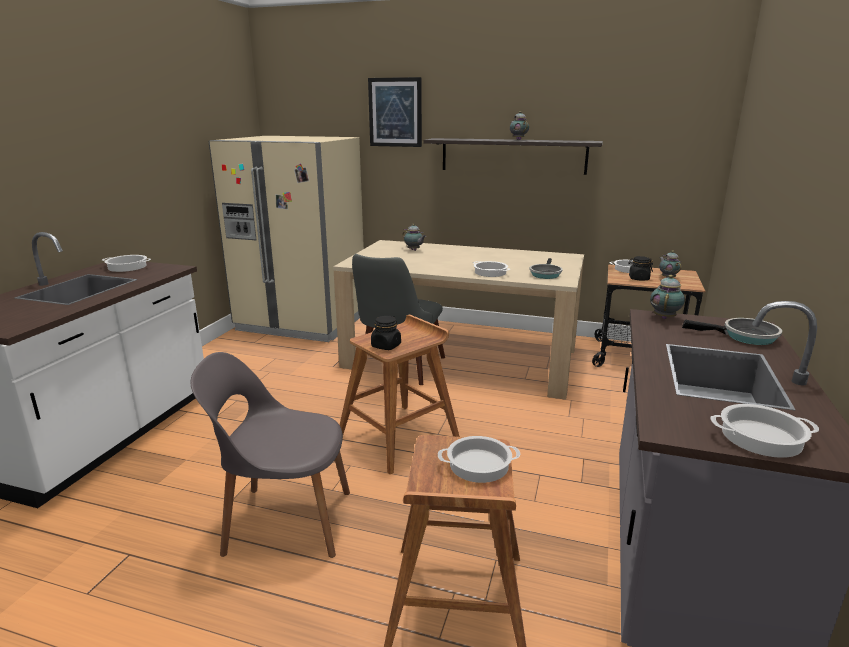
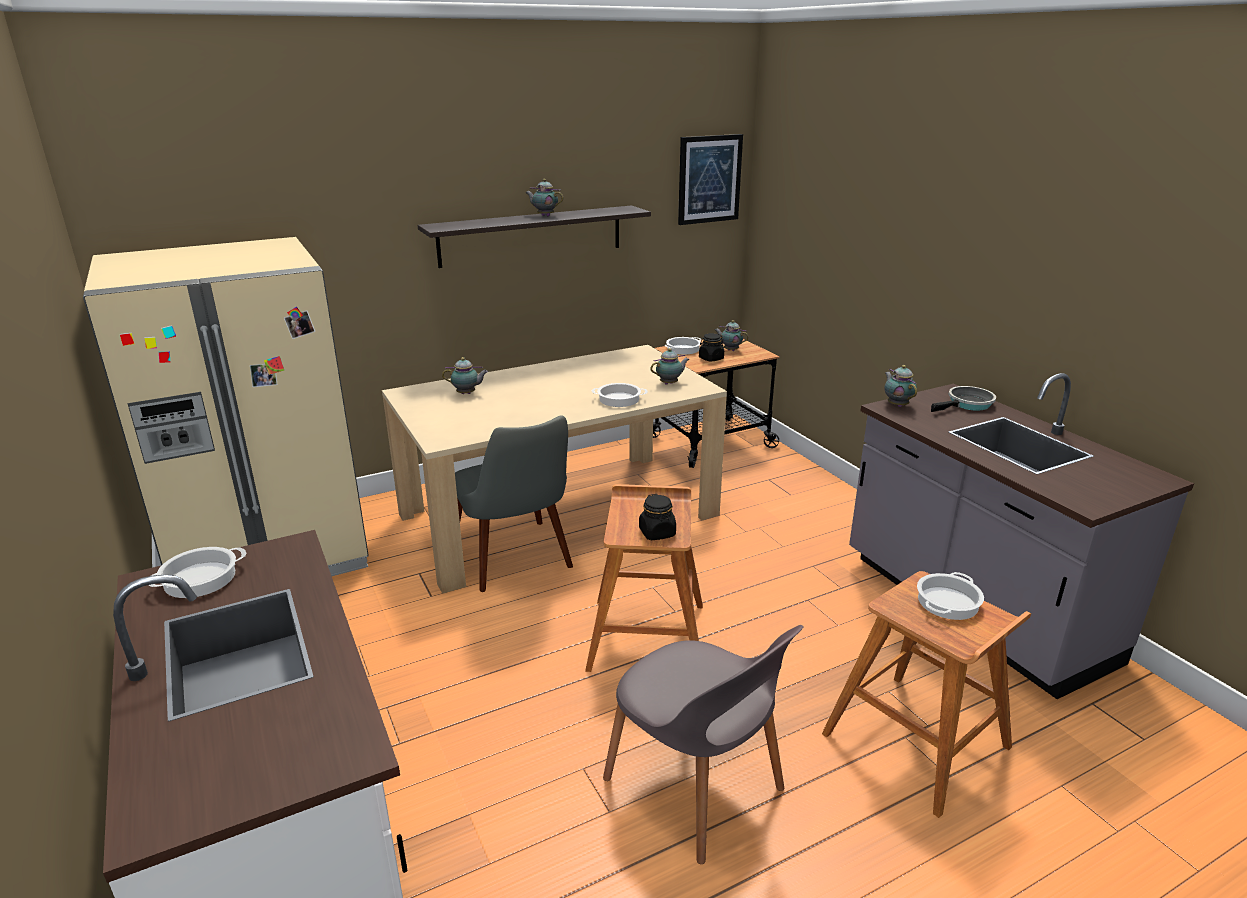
camera: 45 degrees left, 5 degrees up
(285, 521) = (696, 788): grey chair -> grey chair turned 90 degrees counterclockwise
(395, 112) = (353, 192): picture -> picture (709, 179)
(545, 274) = (670, 383): frying pan -> teapot
(761, 437) = (1120, 484): cooking pot -> none

